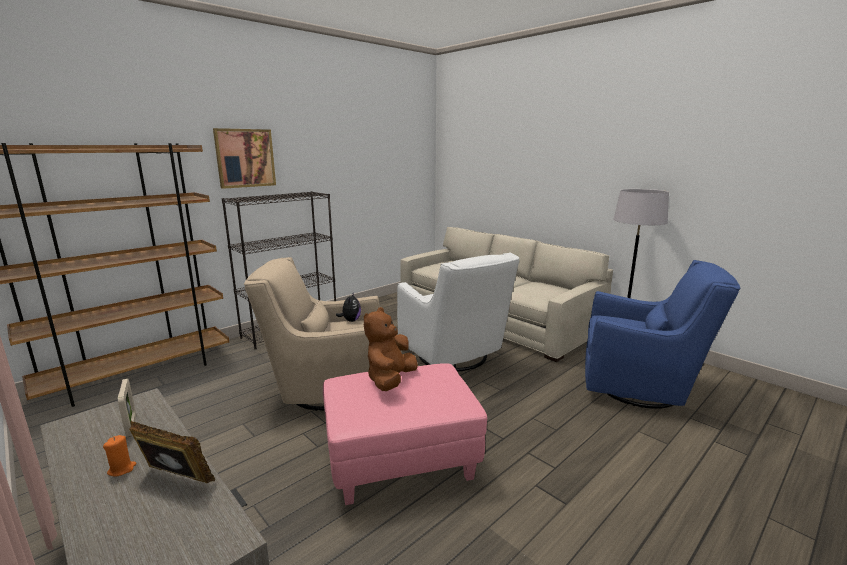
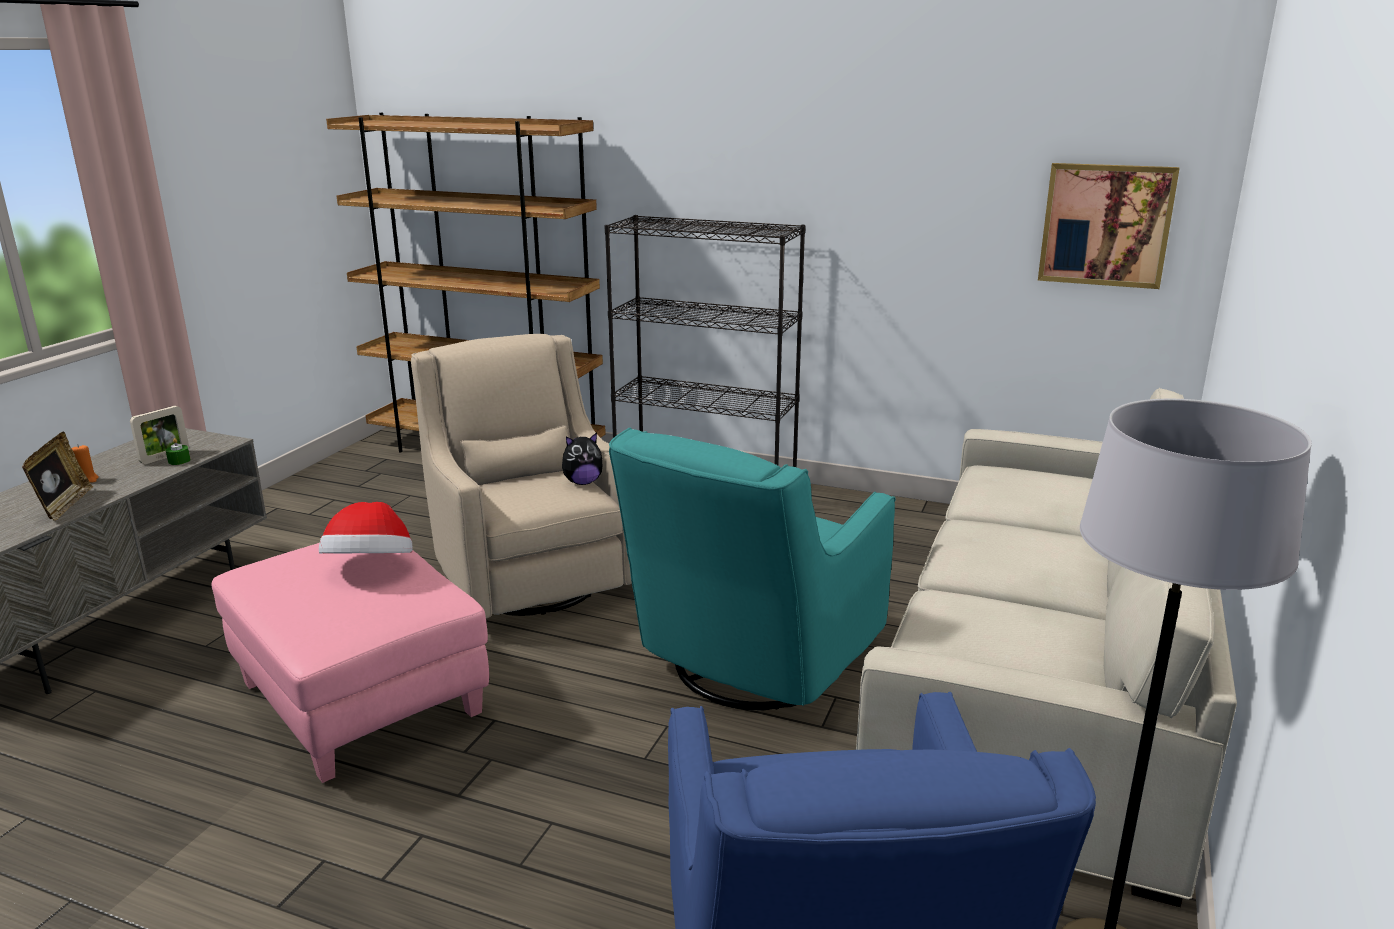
camera: 65 degrees right, 5 degrees up
(154, 420) = (179, 461): none -> green candle
(245, 158) = (687, 146): picture -> picture (1105, 225)
(390, 380) = (371, 568): brown plush toy -> hat
(454, 357) = (751, 667): white armchair -> turquoise armchair

